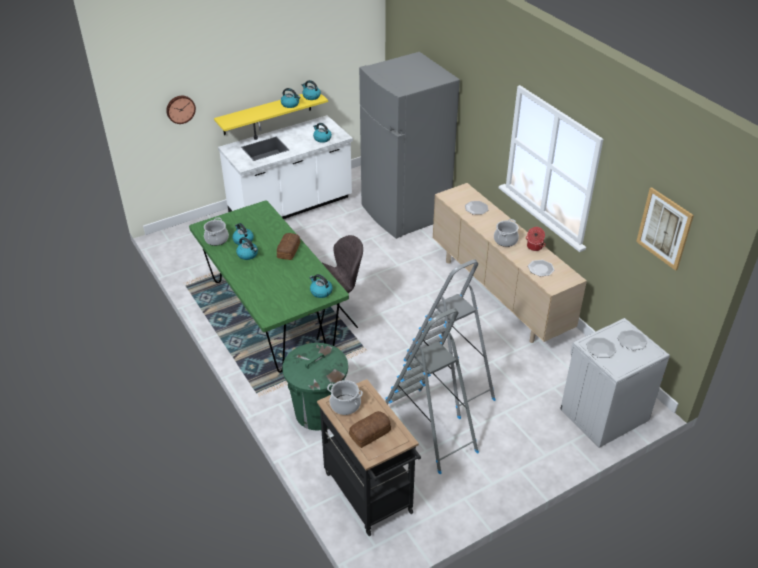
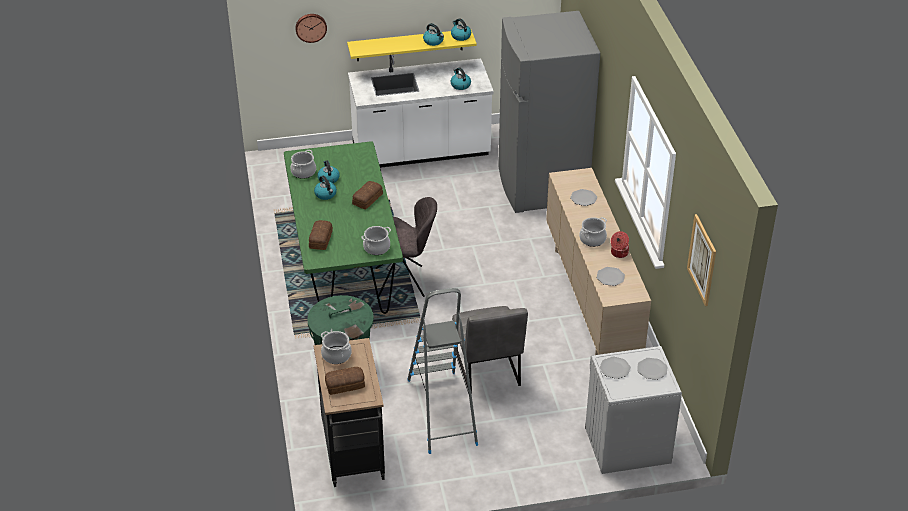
camera: 20 degrees right, 0 degrees up
(263, 296) = (320, 239): none -> bread
(320, 292) = (376, 248): kettle -> cooking pot
(447, 379) = (487, 369): grey step ladder -> grey chair

